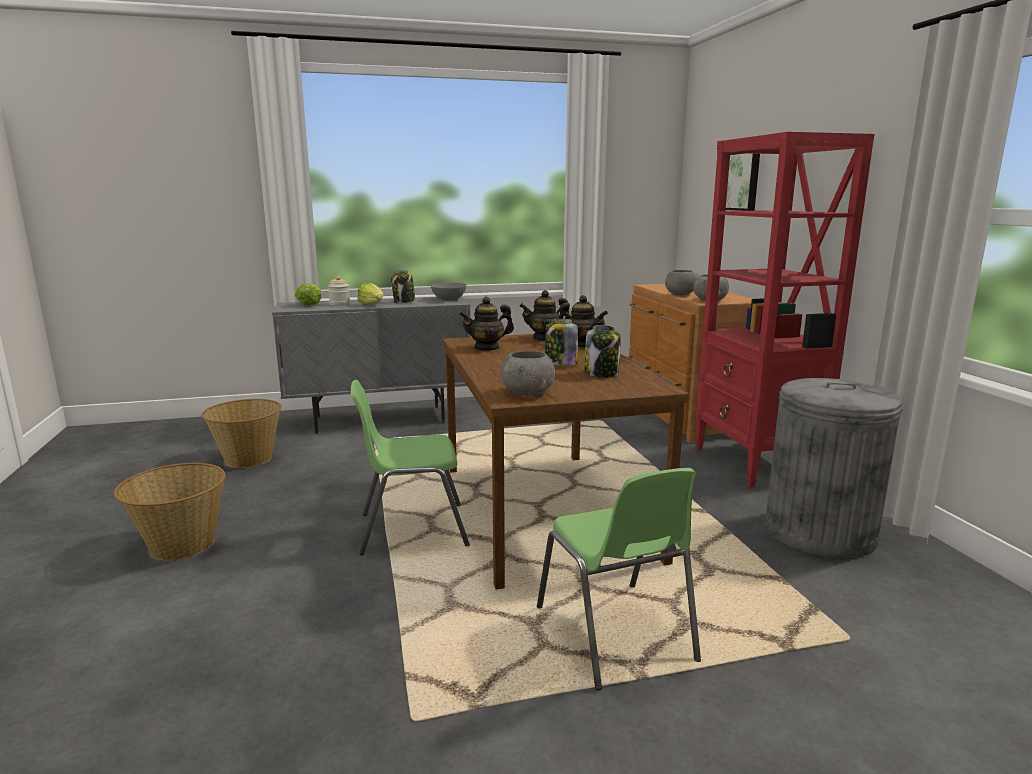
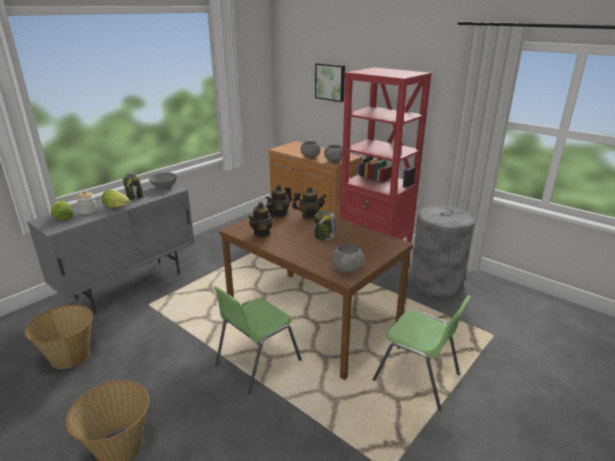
camera: 35 degrees left, 10 degrees up
(602, 373) = (356, 239): jar -> none

